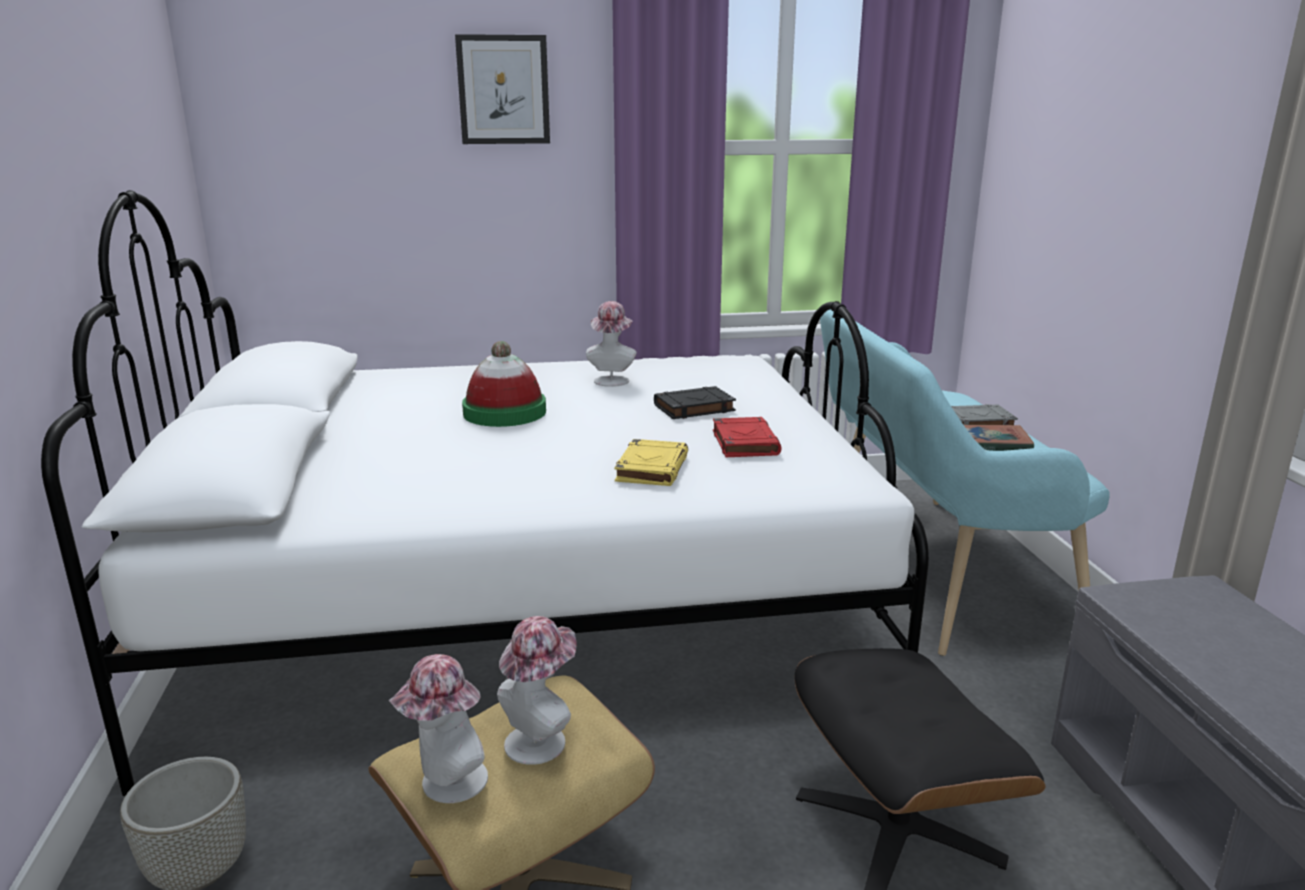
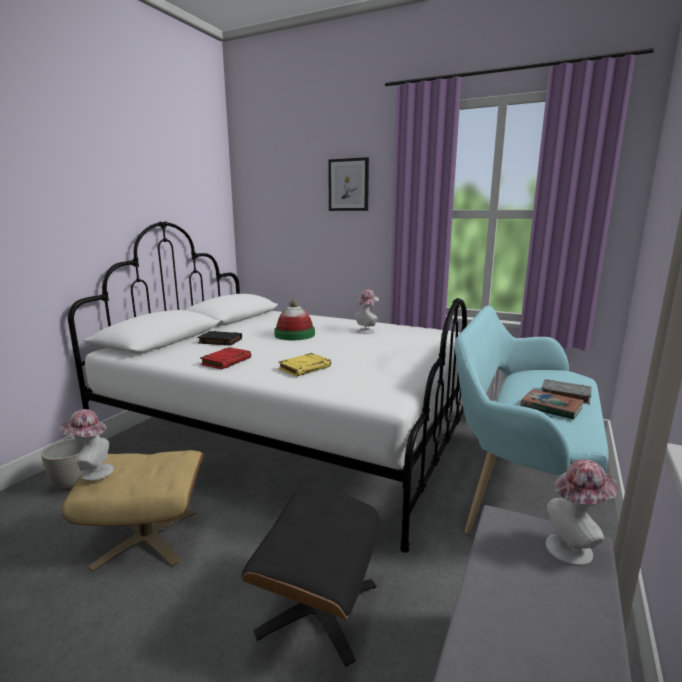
camera: 35 degrees right, 5 degrees down
(541, 739) = (147, 471): hat -> hat (573, 548)
(693, 408) = (378, 348): black book -> black book (219, 341)
(744, 443) = (370, 367): red book -> red book (226, 361)

